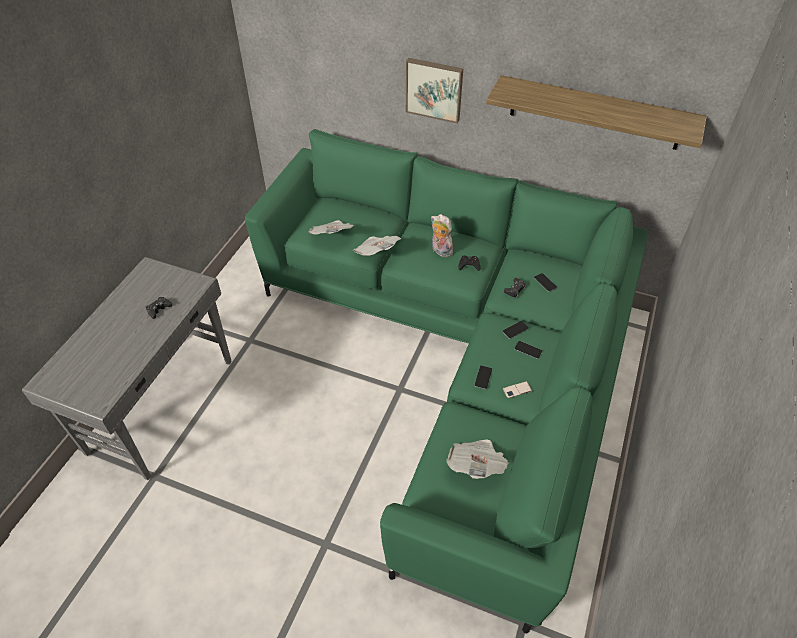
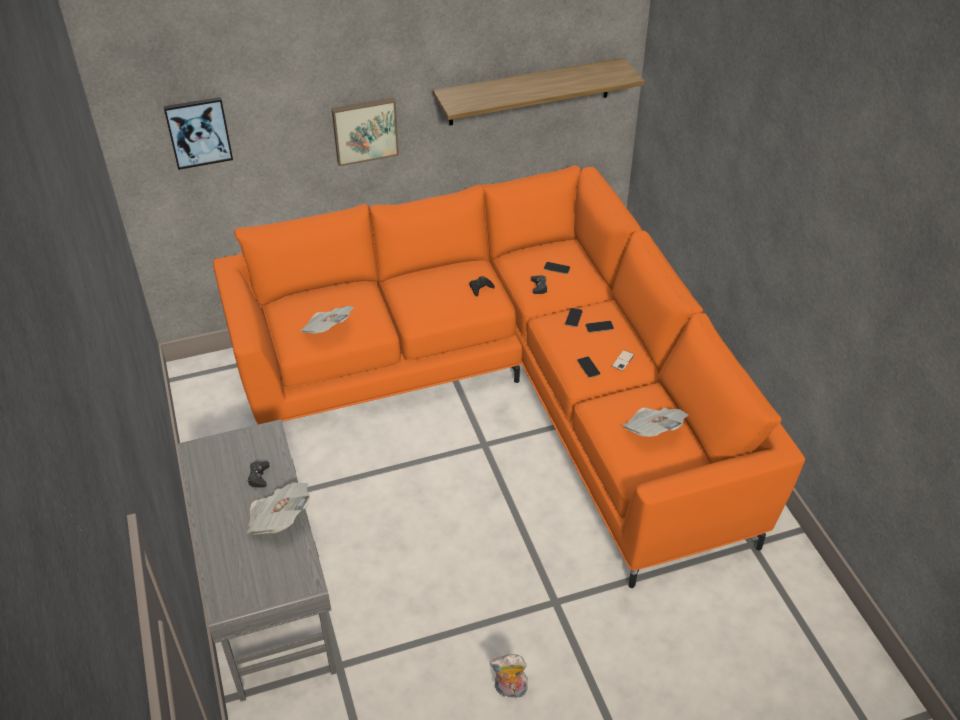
camera: 40 degrees left, 5 degrees down
(302, 38) = (198, 132): none -> picture
(376, 253) = (387, 322): newspaper -> newspaper (279, 519)
(440, 251) = (442, 289): plush toy -> plush toy (509, 690)
(460, 363) = (513, 392): green sofa -> orange sofa

